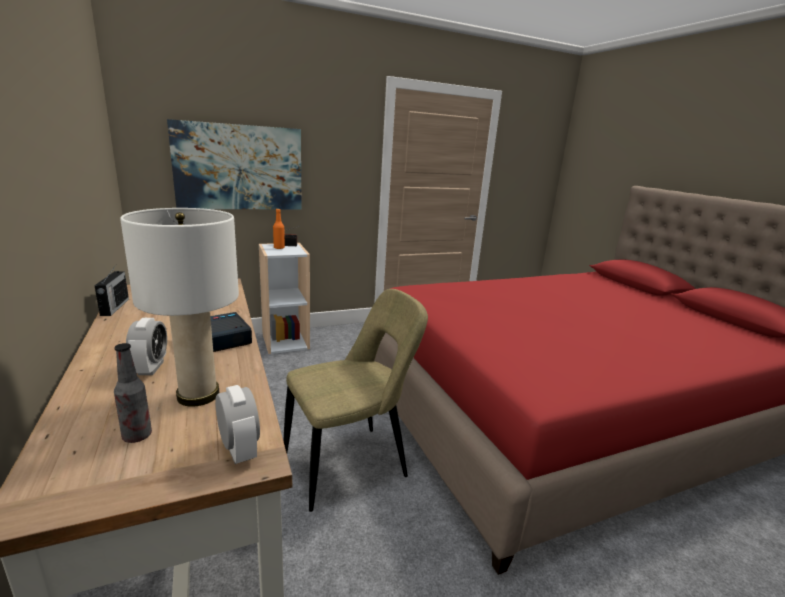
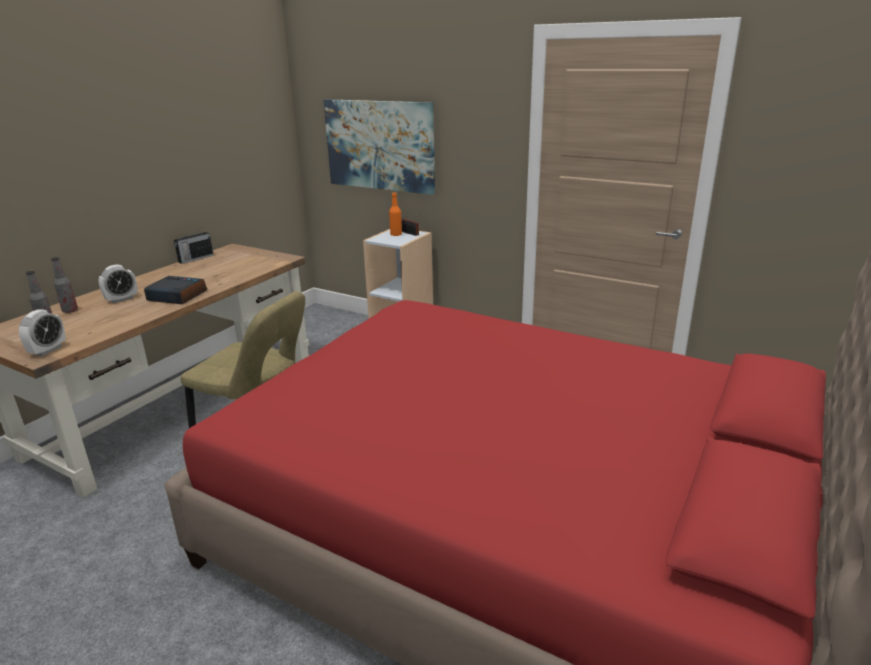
camera: 55 degrees right, 5 degrees up
(107, 407) = (70, 311): none -> bottle
(197, 395) = (99, 320): white table lamp -> none

